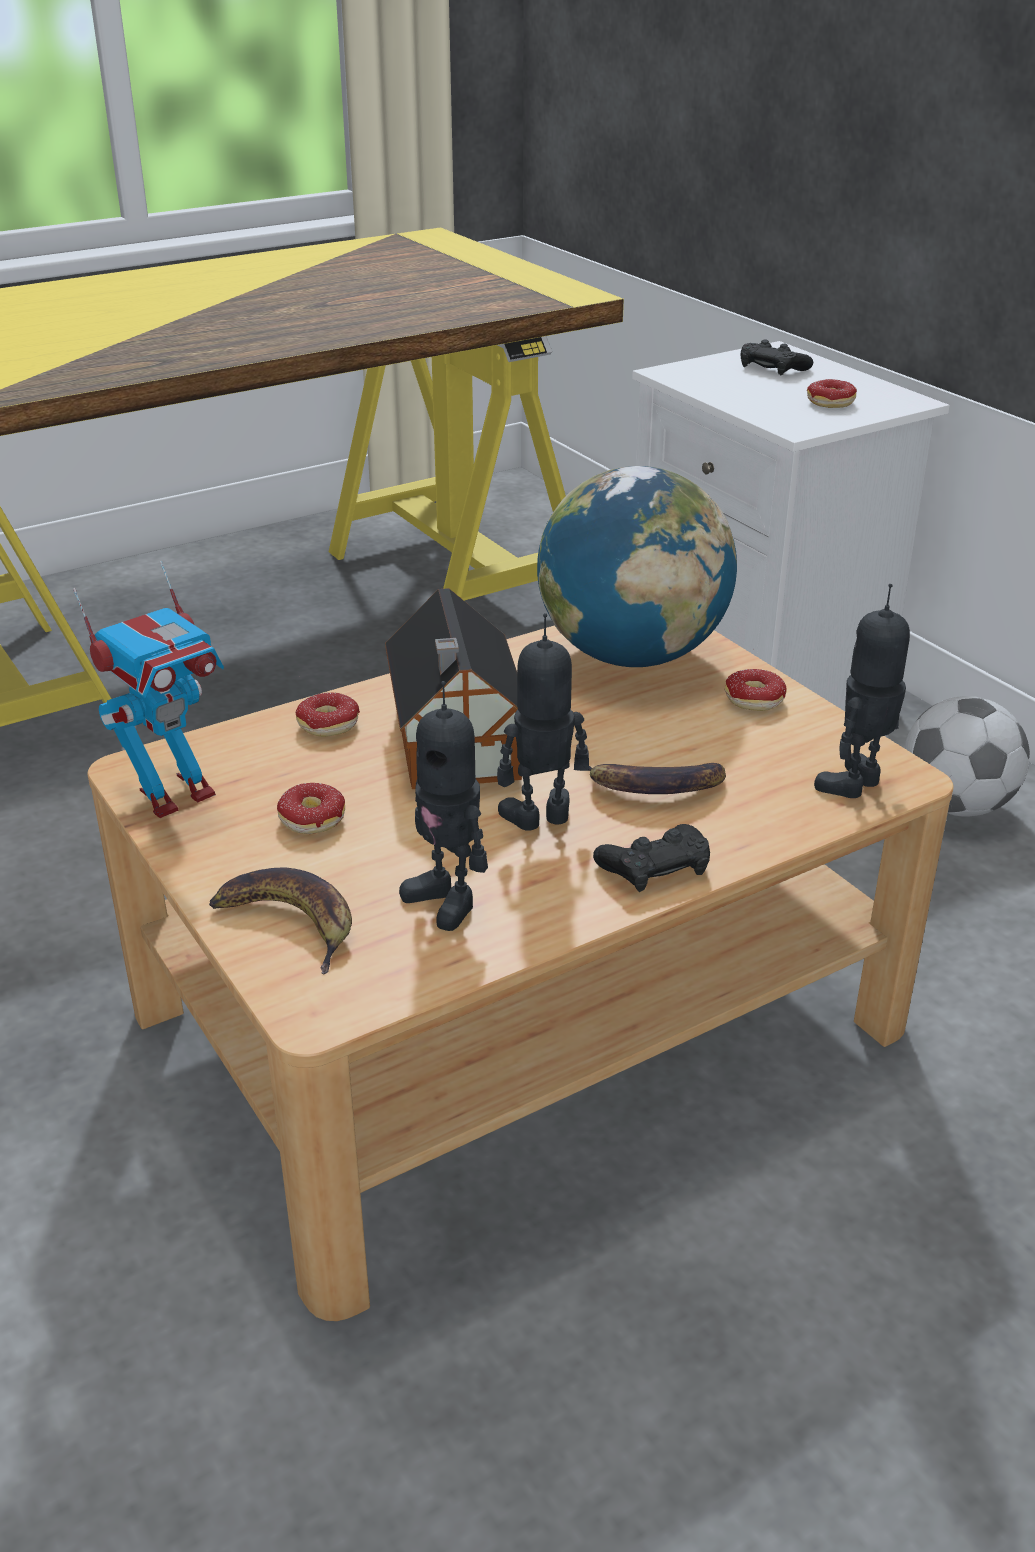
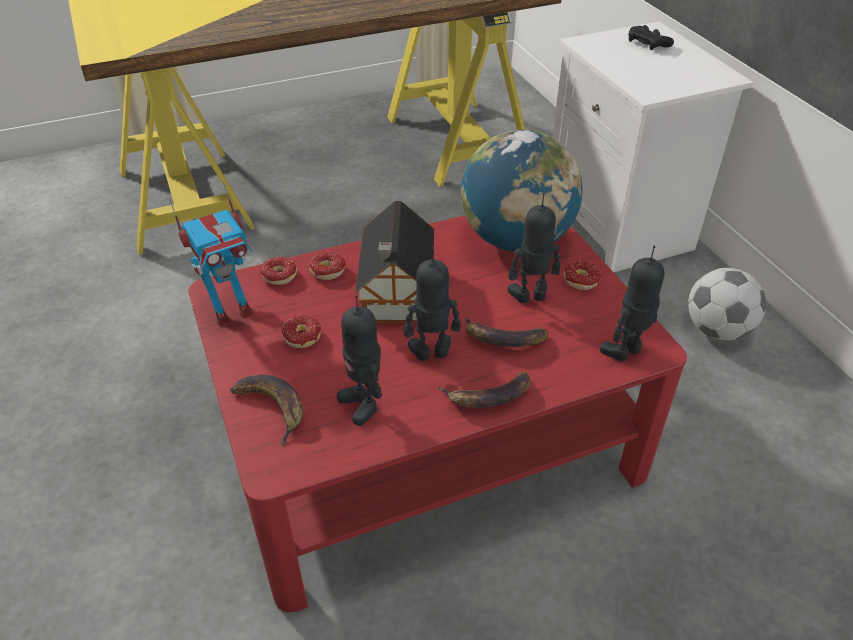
camera: 10 degrees right, 10 degrees up
(517, 1019) = (426, 439): beige coffee table -> red coffee table
(655, 867) = (488, 396): black game controller -> banana
(680, 728) = (530, 297): none -> toy robot
(829, 405) = (675, 77): donut -> donut (275, 280)

